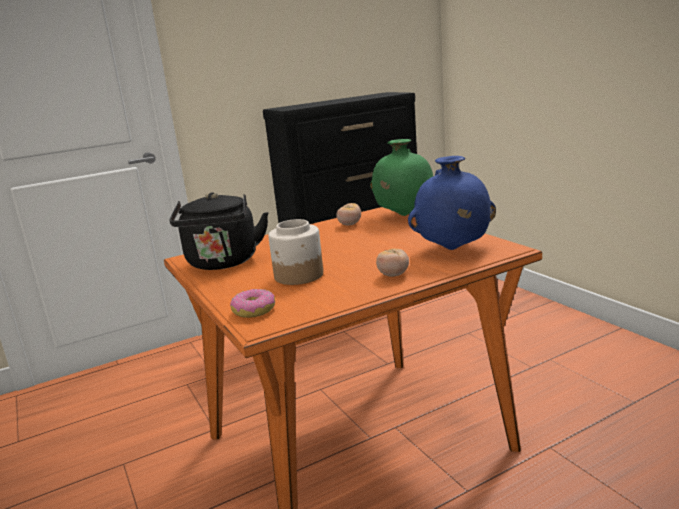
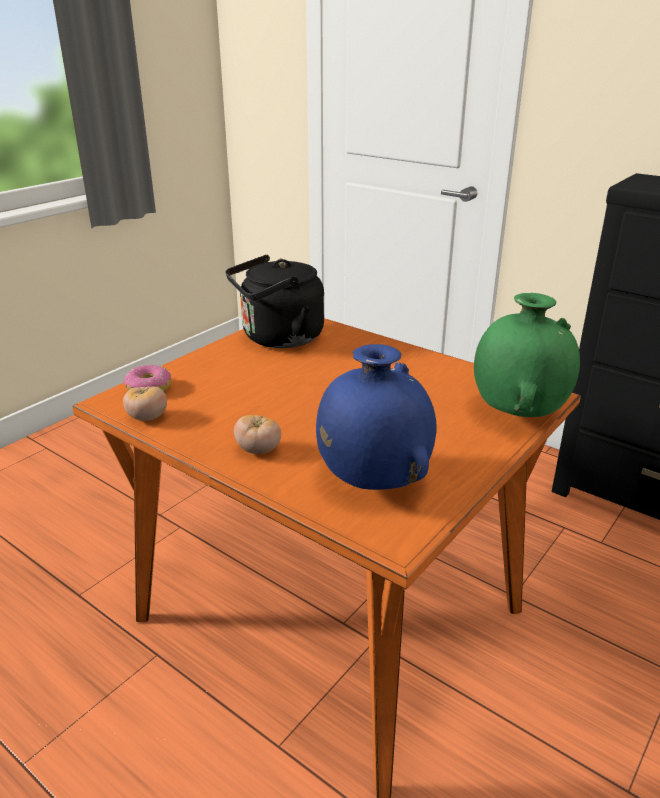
camera: 65 degrees right, 10 degrees up
(298, 276) = (247, 389): jar -> none
(349, 224) = (448, 381): tomato -> tomato (147, 418)

